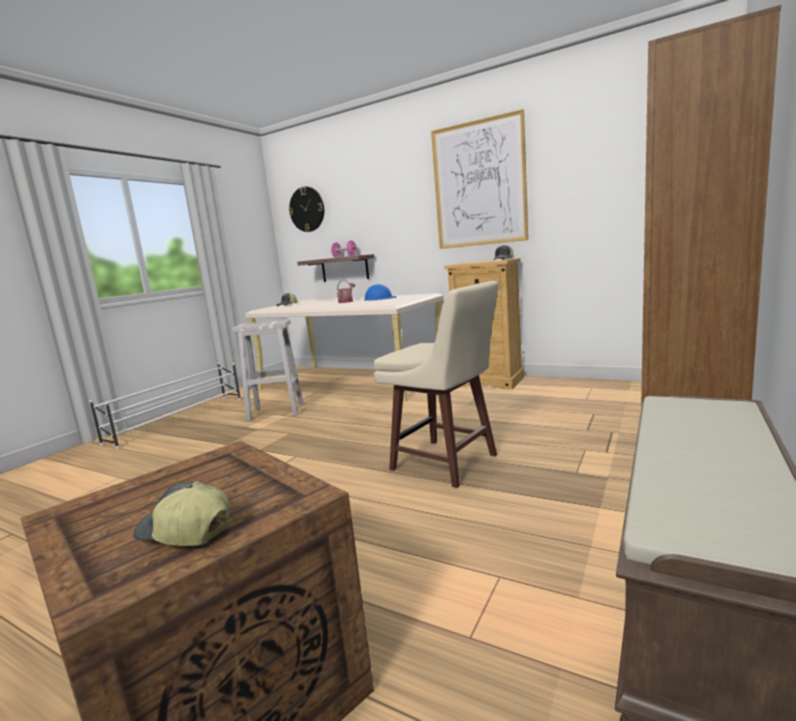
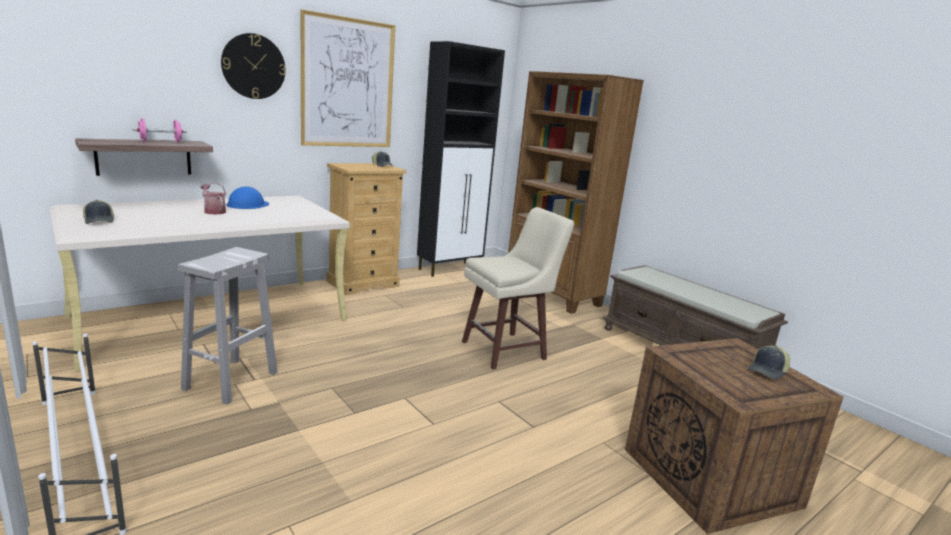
camera: 70 degrees left, 5 degrees up
(307, 209) = (60, 50): wall clock -> wall clock (253, 66)
(611, 386) = (450, 269): none -> black cabinet

